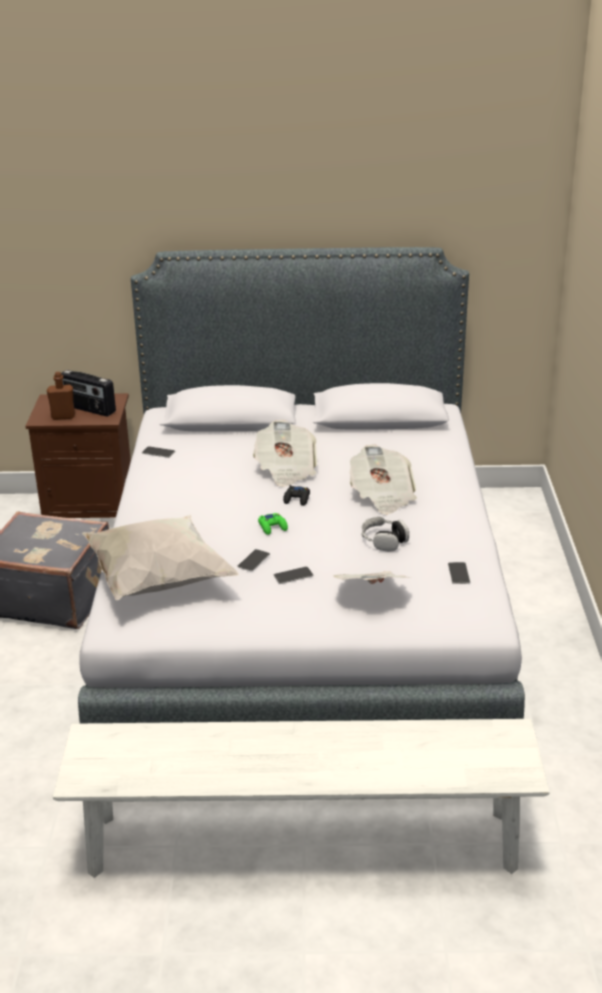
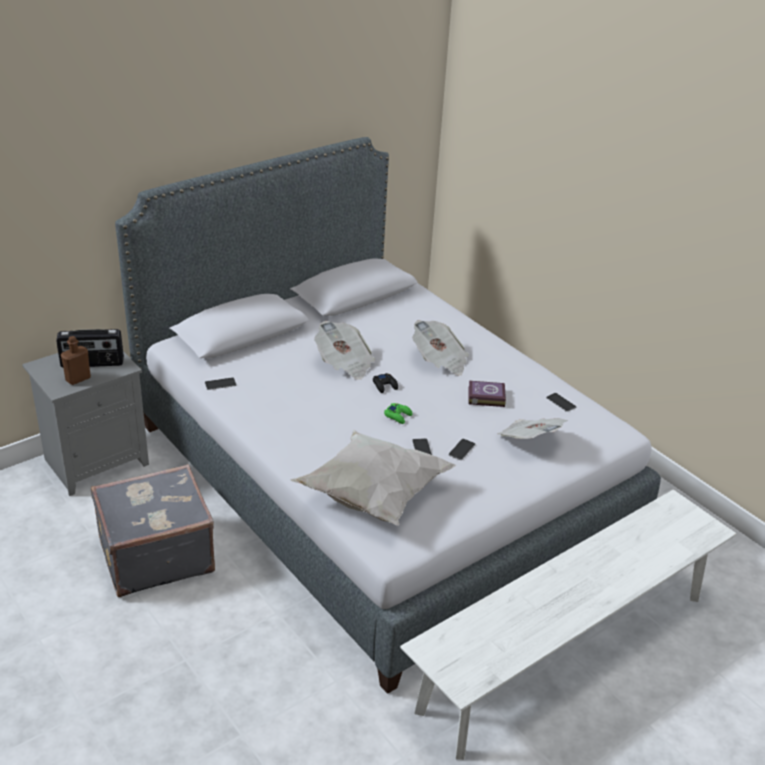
camera: 40 degrees left, 5 degrees up
(92, 512) = (96, 461): brown nightstand -> grey nightstand
(384, 540) = (485, 396): headphones -> book

